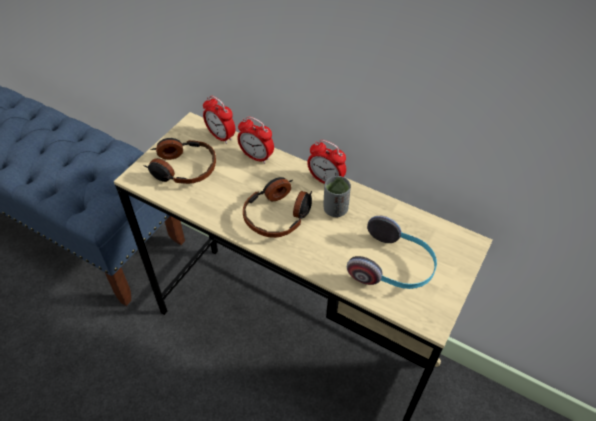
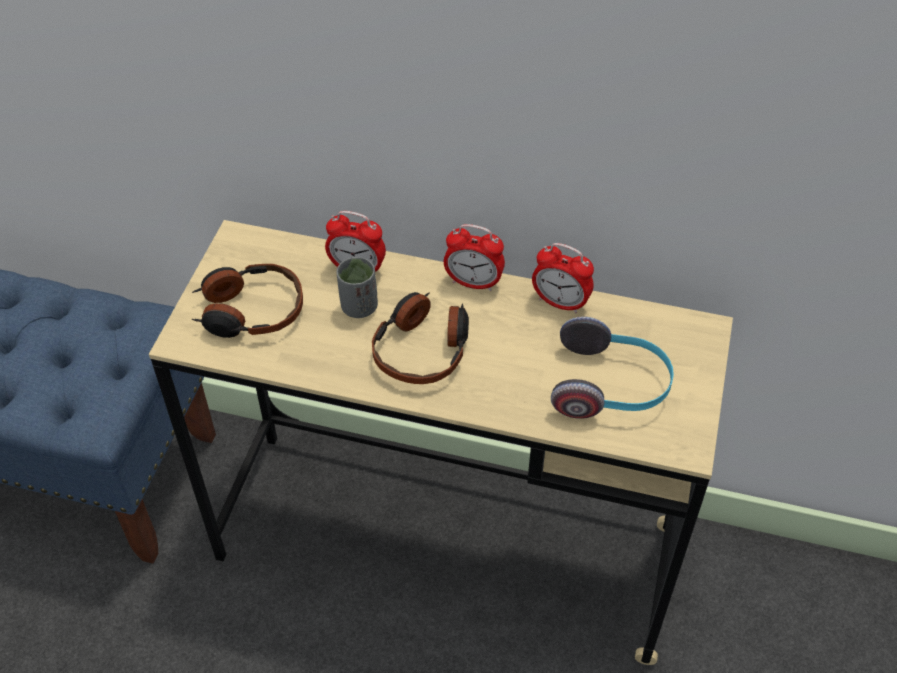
camera: 15 degrees left, 0 degrees up
(221, 136) = (290, 249): alarm clock -> alarm clock (560, 303)
(335, 209) = (502, 323): grey cup -> grey cup (359, 307)

